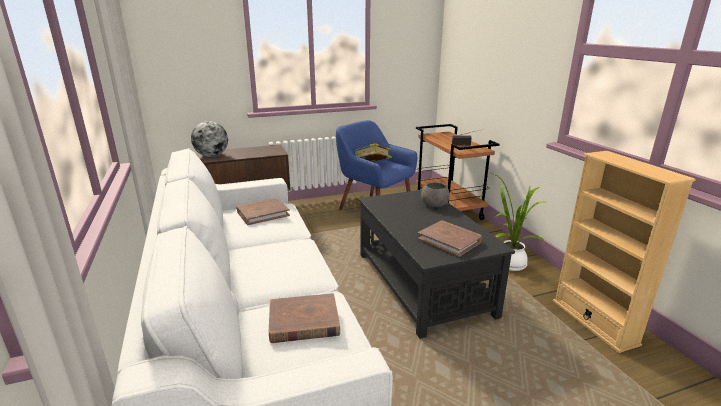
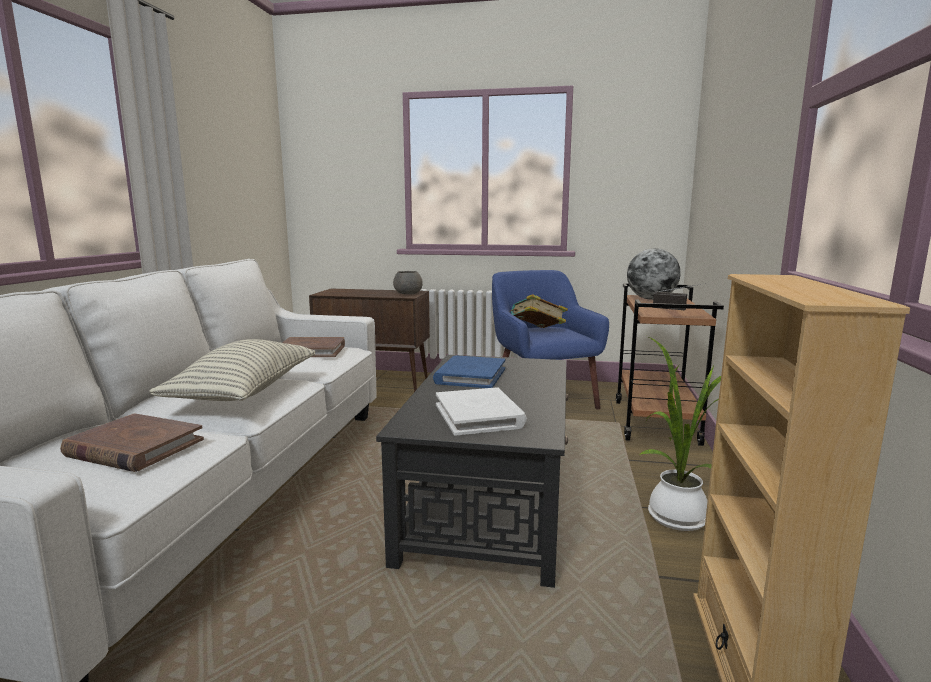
camera: 30 degrees right, 10 degrees down
(212, 156) = (335, 292): globe -> globe (651, 299)
(287, 260) = (245, 392): none -> pillow
(400, 213) = (470, 376): none -> blue book
(435, 204) = (540, 376): grey bowl -> grey bowl (408, 293)
(449, 240) = (479, 415): brown book -> white book

